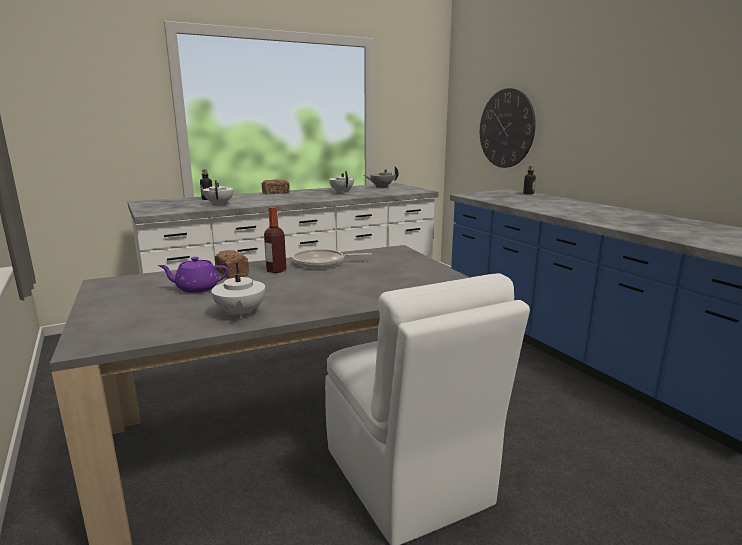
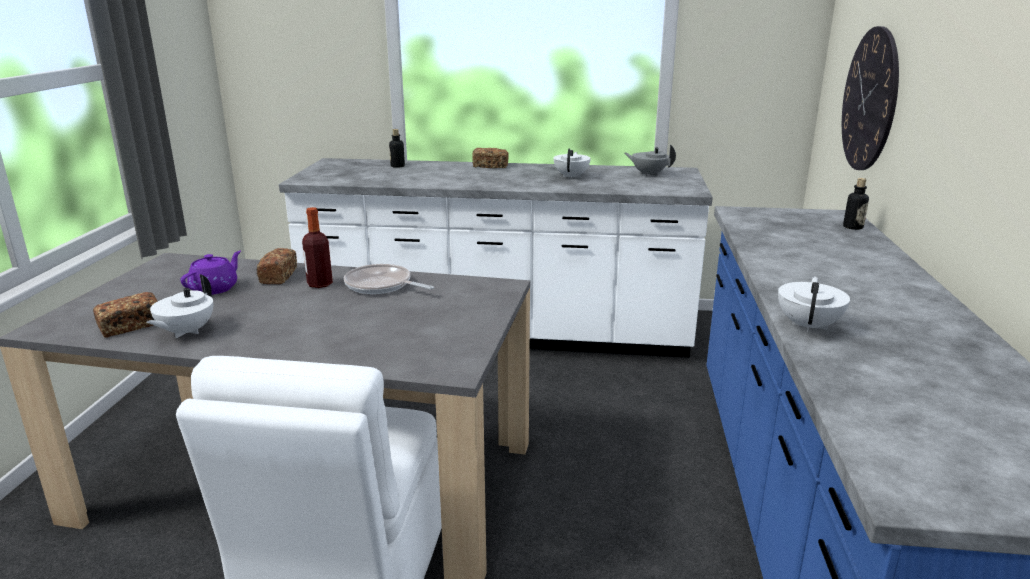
camera: 35 degrees right, 5 degrees up
(179, 322) = (130, 326): none -> bread
(196, 288) = (215, 288): purple teapot -> purple teapot turned 90 degrees clockwise
(219, 204) = (389, 178): white teapot -> white teapot (809, 326)

